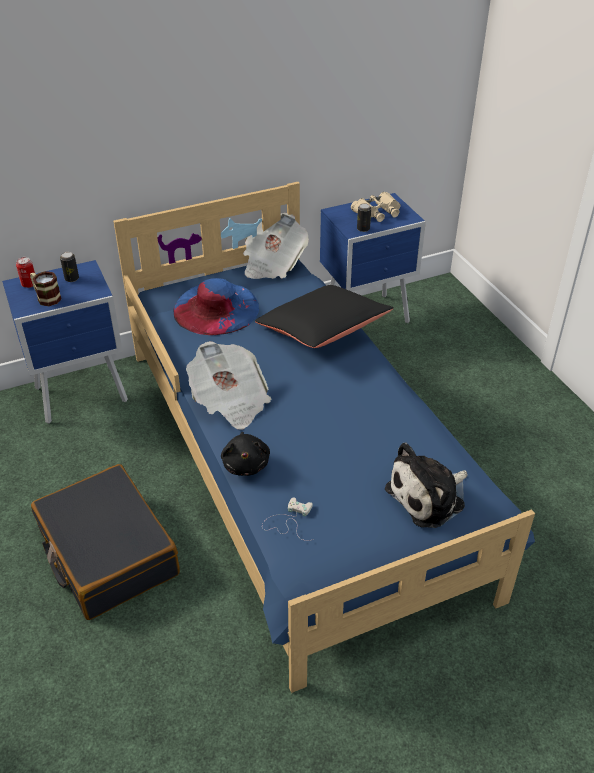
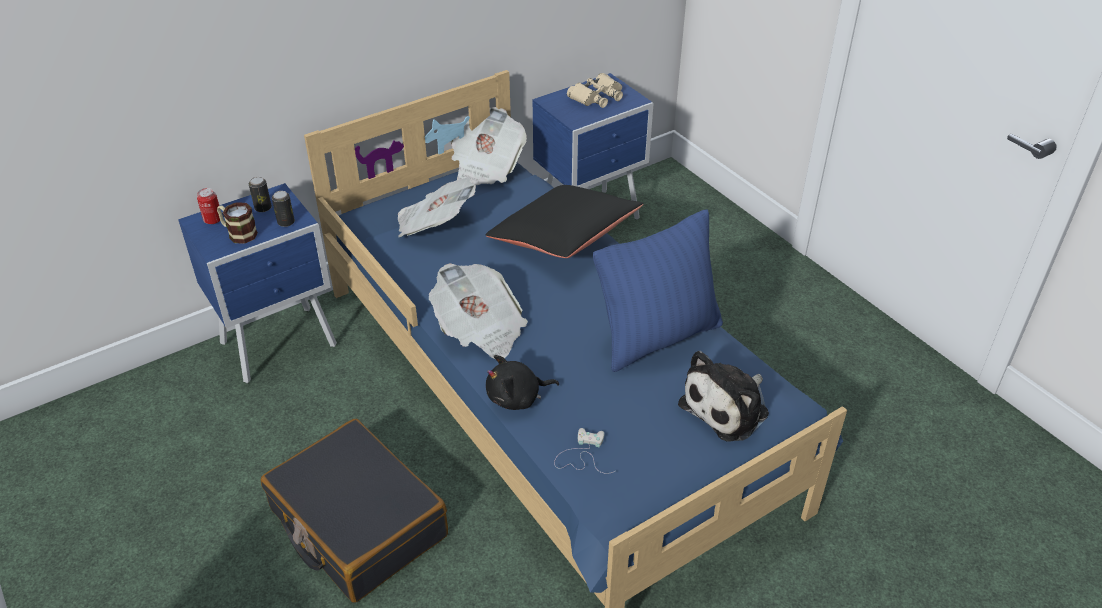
camera: 10 degrees left, 0 degrees up
(216, 308) = (435, 225): blue hat -> newspaper
(246, 464) = (517, 398): black plush toy -> black plush toy turned 90 degrees clockwise
(363, 229) = (586, 117): can -> can (286, 222)
(382, 426) = (657, 337): none -> blue pillow

